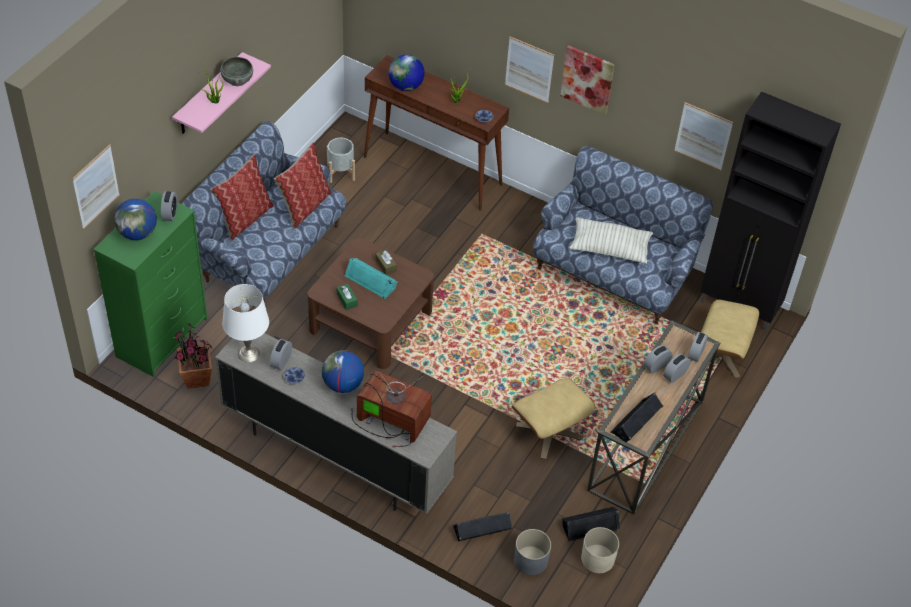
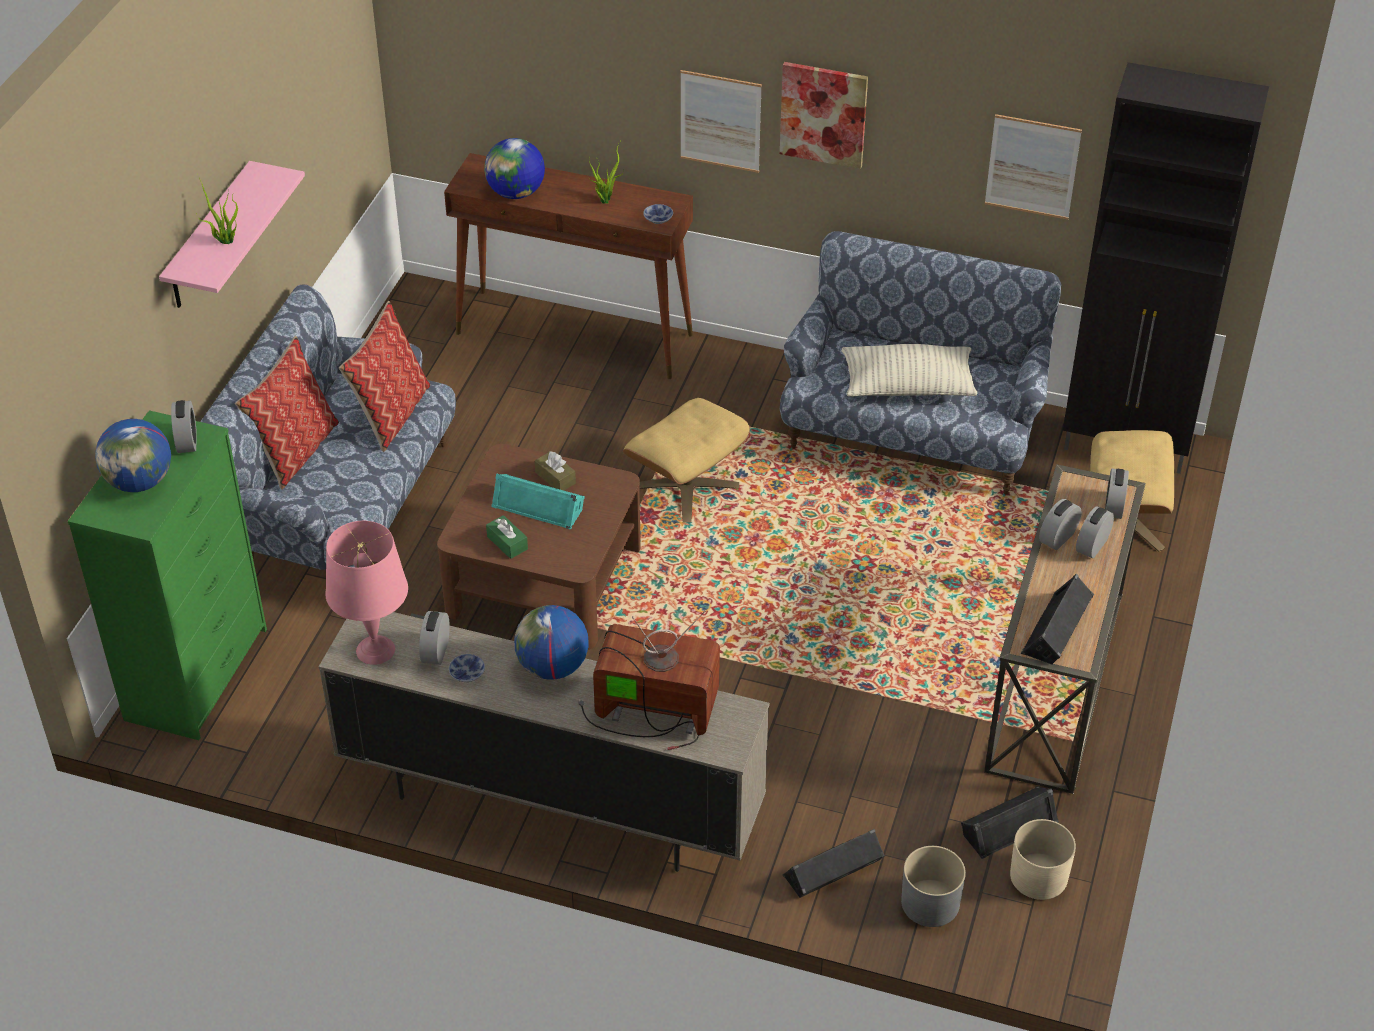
camera: 10 degrees left, 5 degrees down
(96, 186) = (56, 406): picture -> none
(197, 379) = (276, 728): potted plant -> none
(237, 80) = (254, 203): grey bowl -> none
(248, 353) = (375, 649): white table lamp -> pink table lamp
(341, 173) = (426, 364): grey planter -> none
(549, 432) = (892, 692): beige ottoman -> beige ottoman (687, 487)

